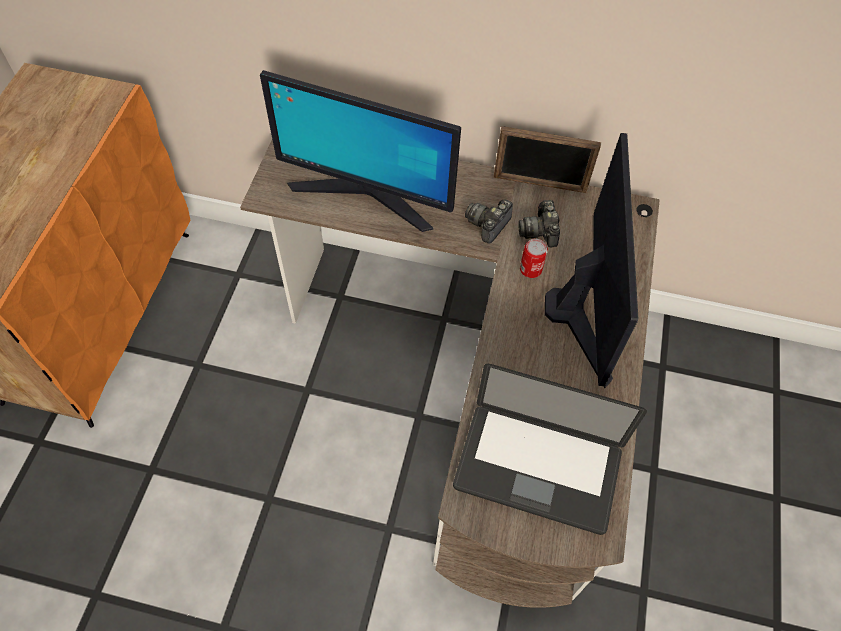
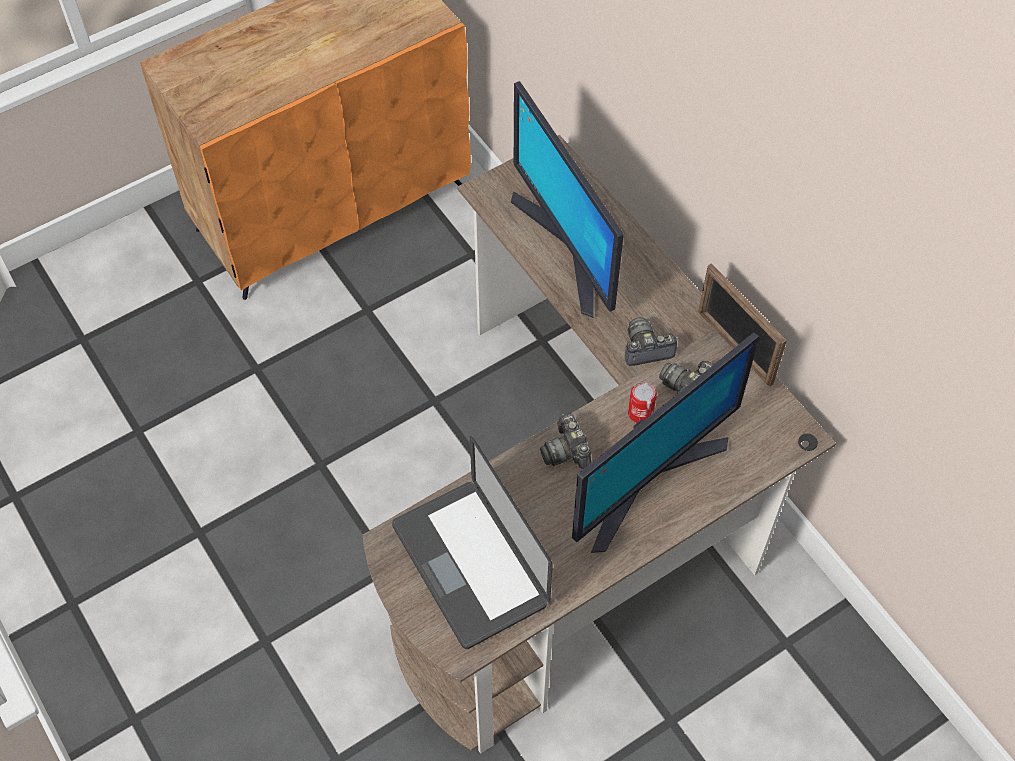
camera: 45 degrees right, 0 degrees up
(512, 332) = (566, 451): none -> camera

